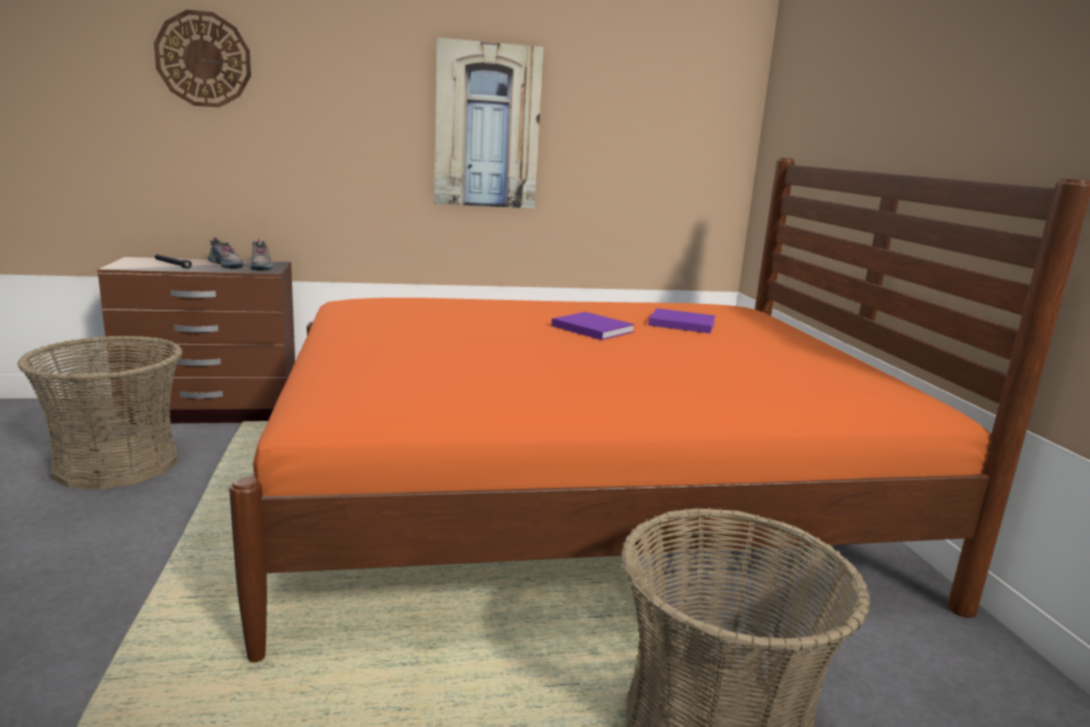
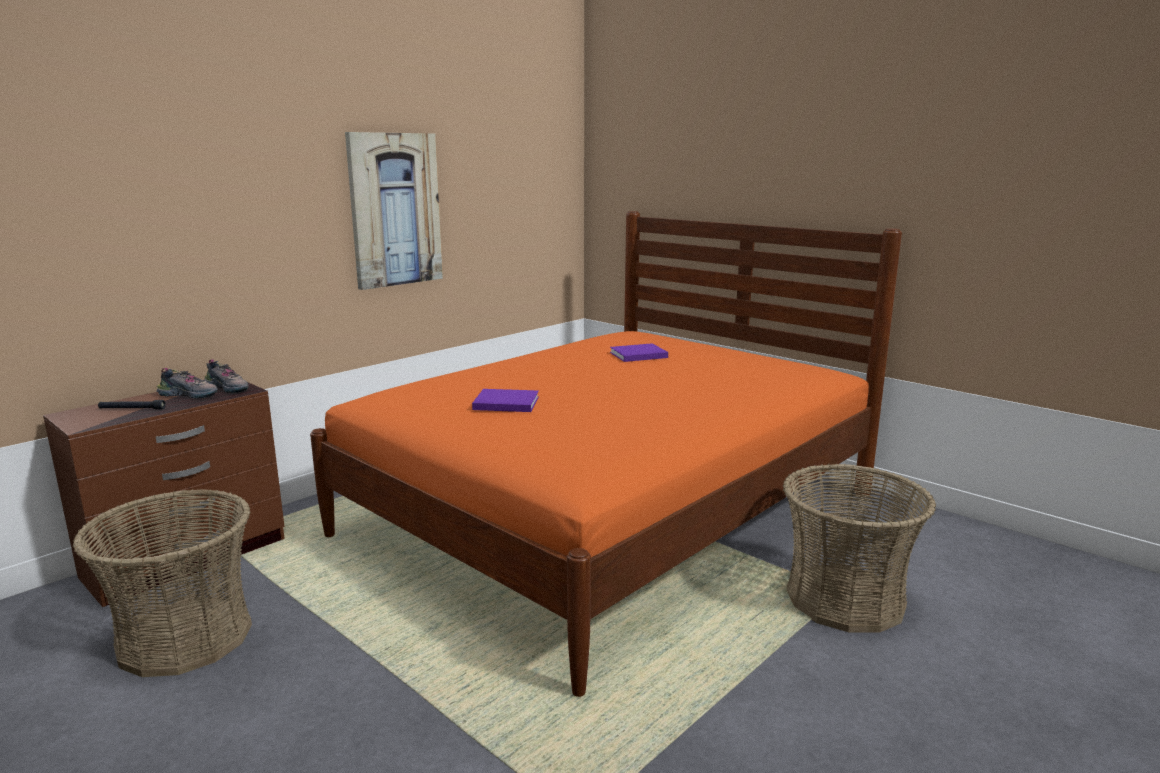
camera: 35 degrees left, 0 degrees up
(203, 59) = (113, 174): wall clock -> none
(590, 328) = (600, 374): purple book -> purple book (504, 403)

